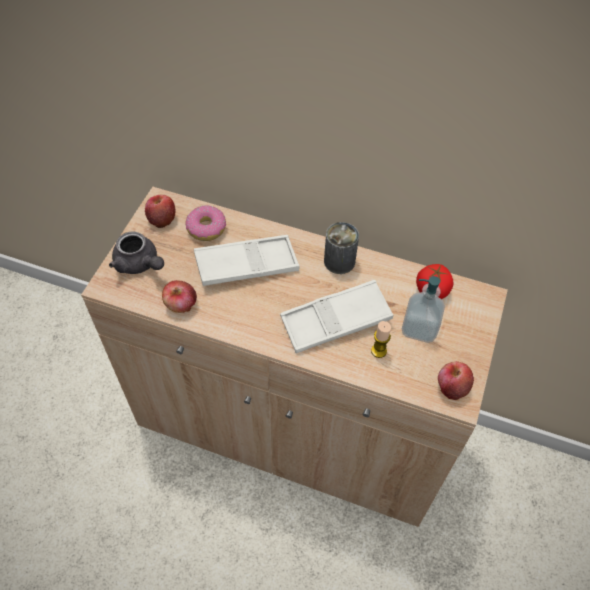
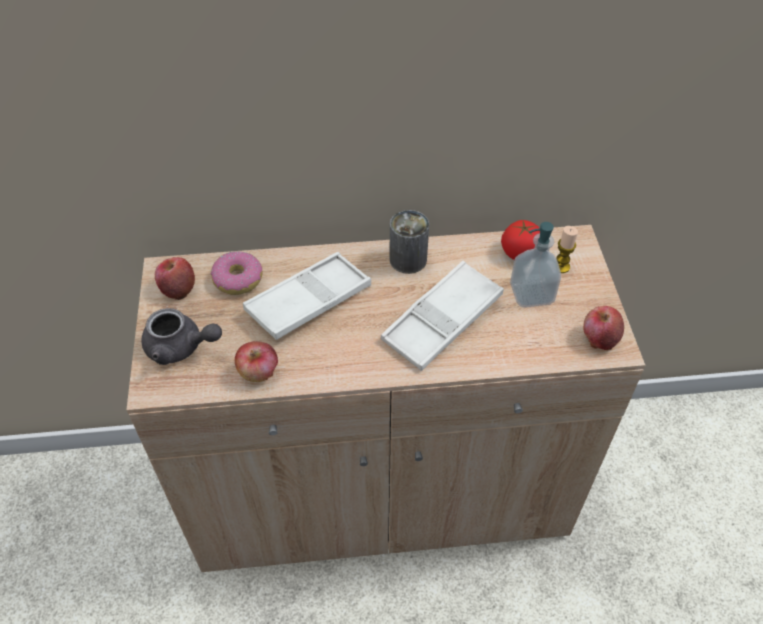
camera: 25 degrees left, 5 degrees down
(378, 351) = (505, 333): candle -> candle (561, 266)

